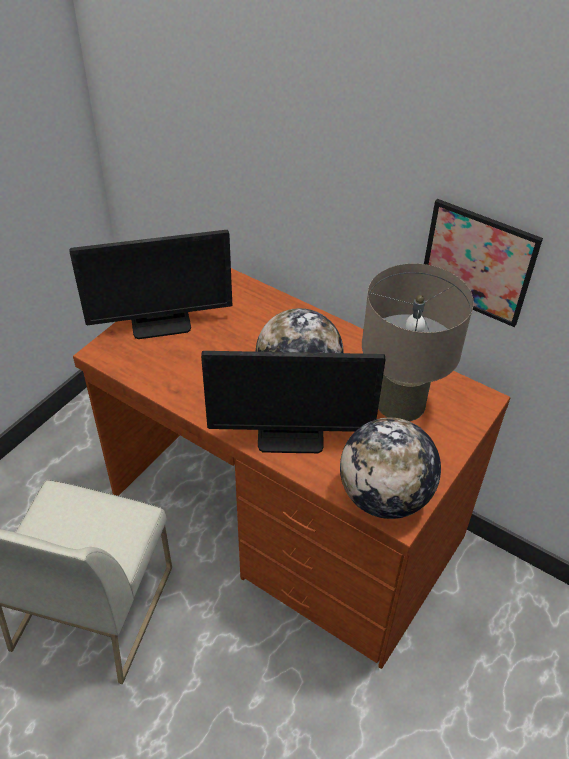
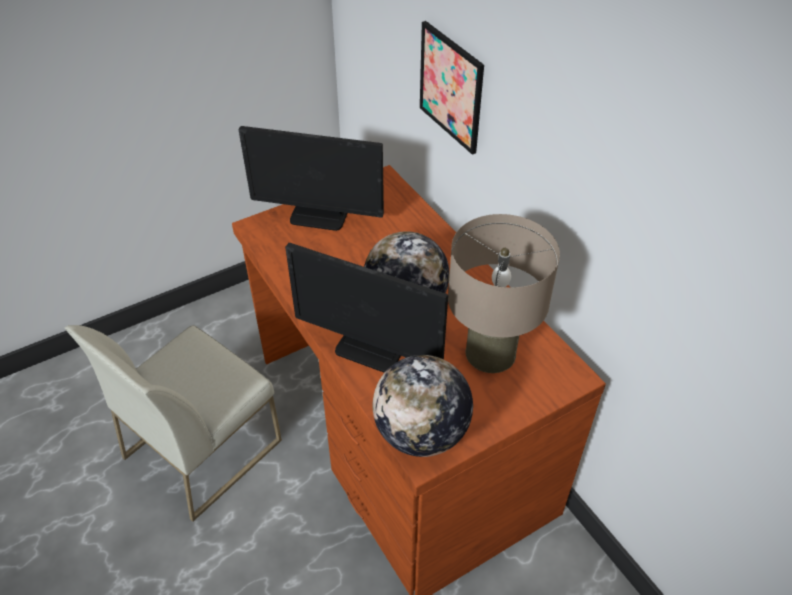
camera: 25 degrees right, 0 degrees up
(477, 263) = (591, 234): picture -> picture (451, 87)

